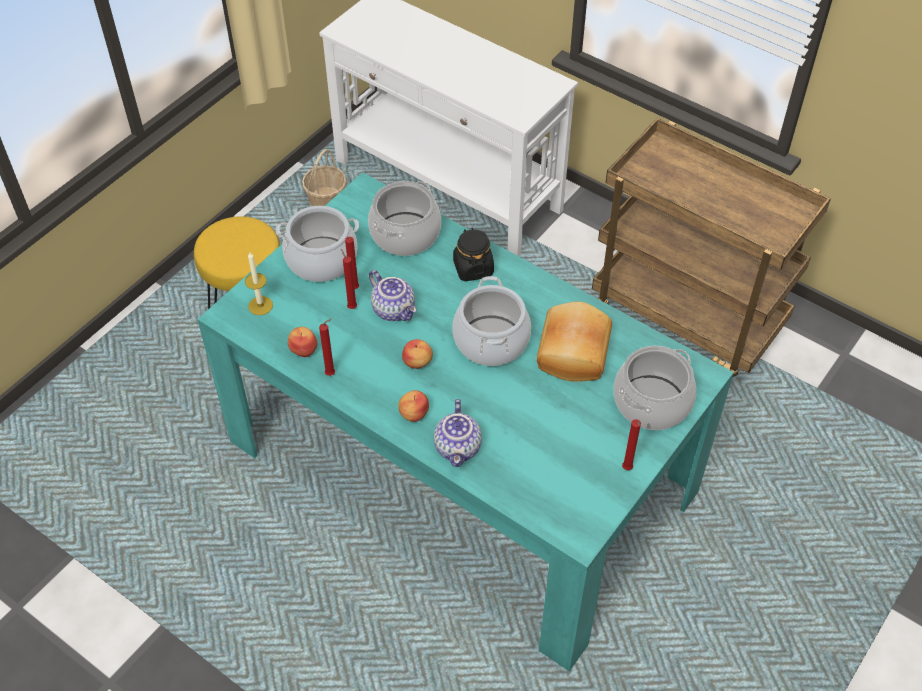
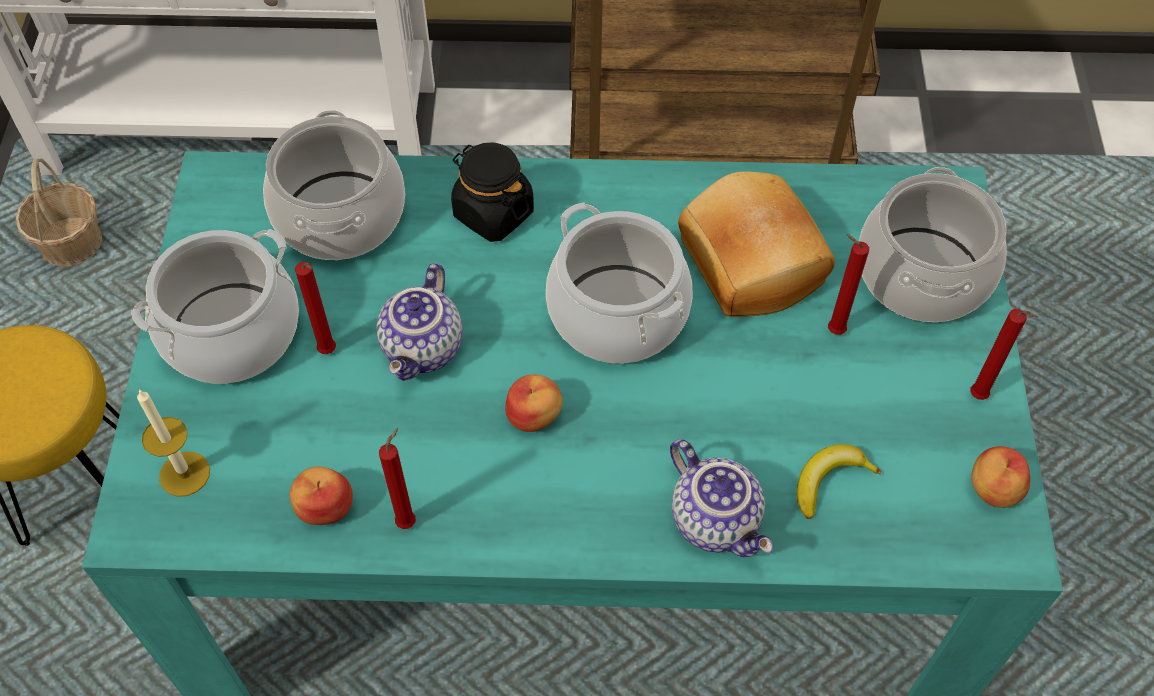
camera: 35 degrees left, 5 degrees up
(351, 306) = (347, 385): red candle -> red candle (832, 330)
(394, 309) = (424, 349): teapot -> teapot turned 90 degrees clockwise
(414, 413) = (599, 506): apple -> apple (992, 489)
(522, 462) = (829, 481): none -> banana

